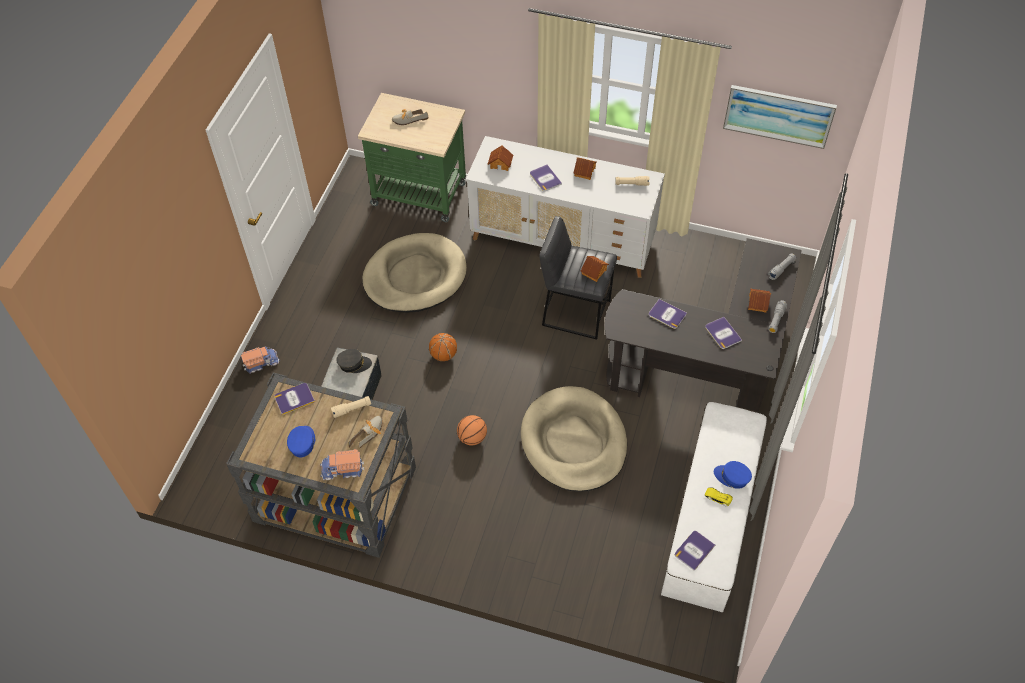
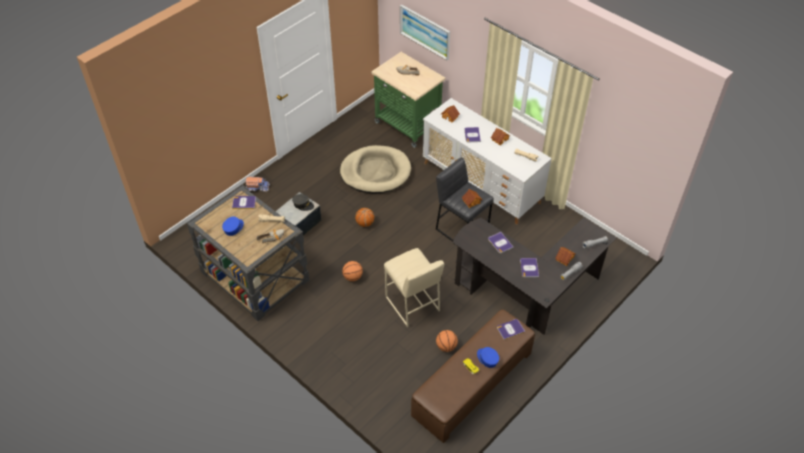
camera: 25 degrees right, 5 degrees down
(342, 470) = (246, 251): toy truck -> none
(574, 442) = (413, 304): beige dog bed -> beige stool
(650, 480) = (446, 346): none -> basketball
(694, 550) = (435, 390): book -> book (510, 329)
(711, 517) = (472, 384): white bench -> brown bench
(778, 115) = (628, 139): picture -> picture (425, 31)

